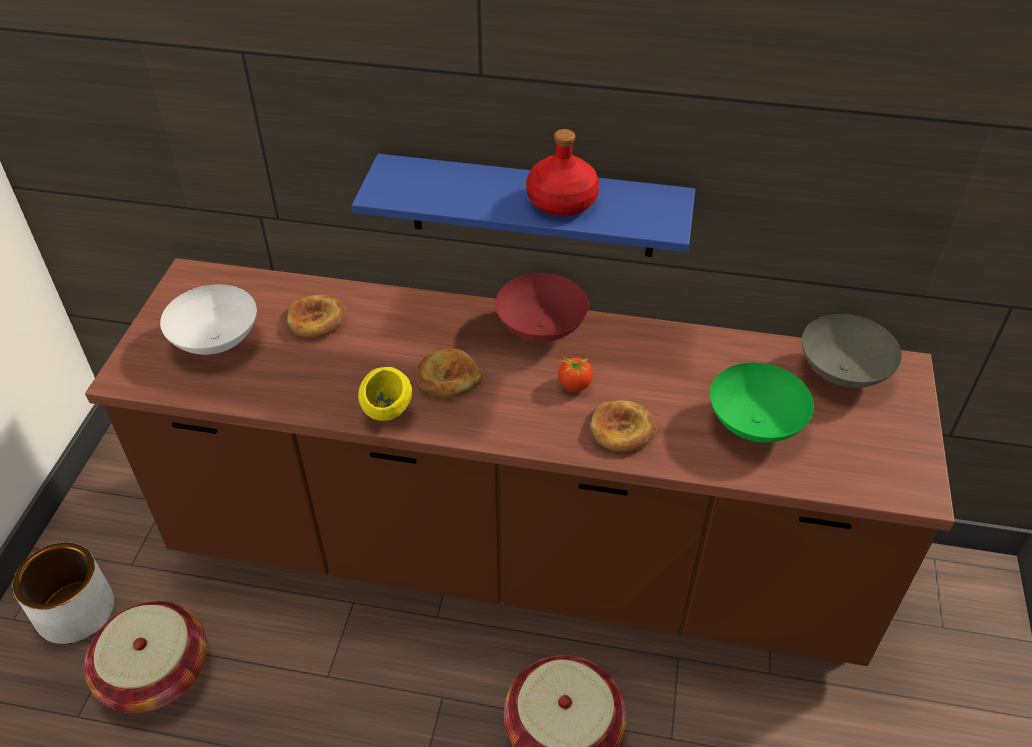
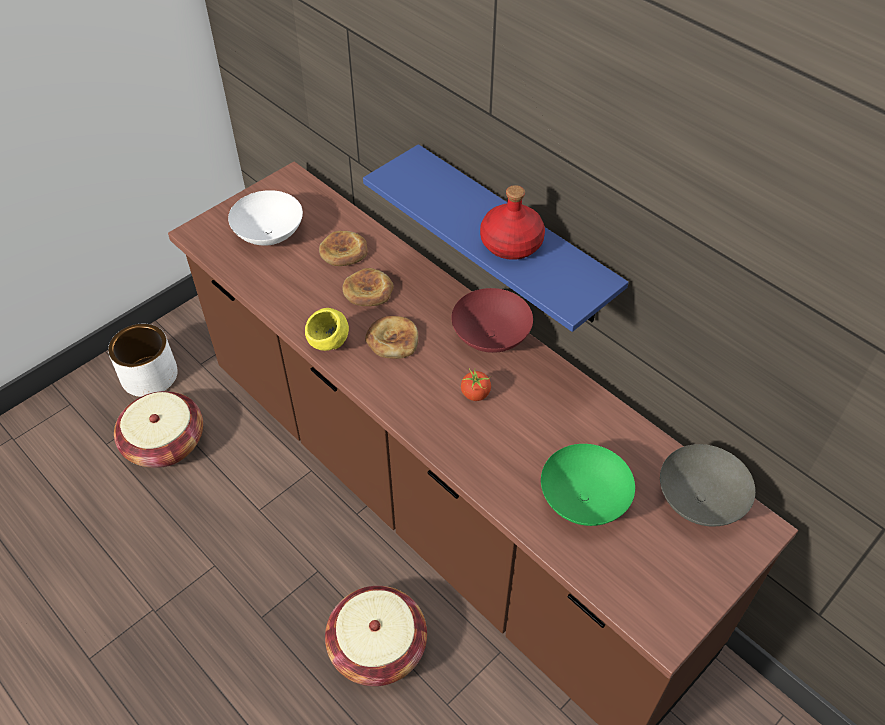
camera: 35 degrees right, 5 degrees up
(622, 429) = (478, 447): bread -> bread (368, 291)

